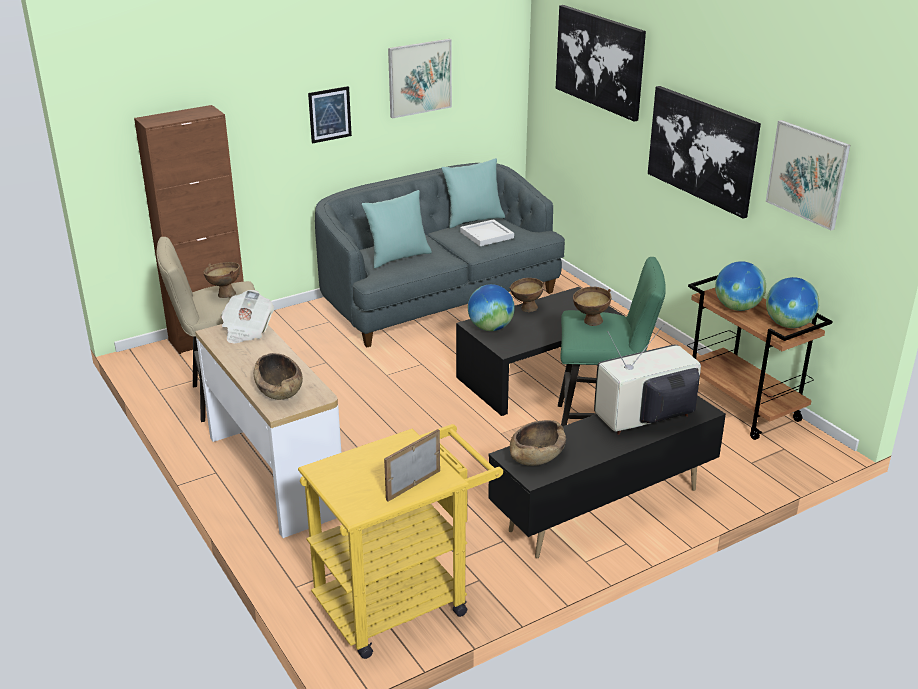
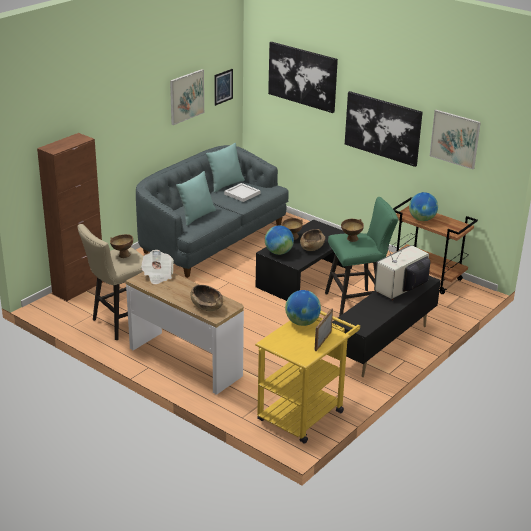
camera: 20 degrees left, 0 degrees up
(330, 114) = (139, 128): picture -> picture (223, 87)
(536, 455) = (357, 318): brown bowl -> brown bowl (312, 246)
(788, 325) = (453, 225): globe -> globe (302, 322)

